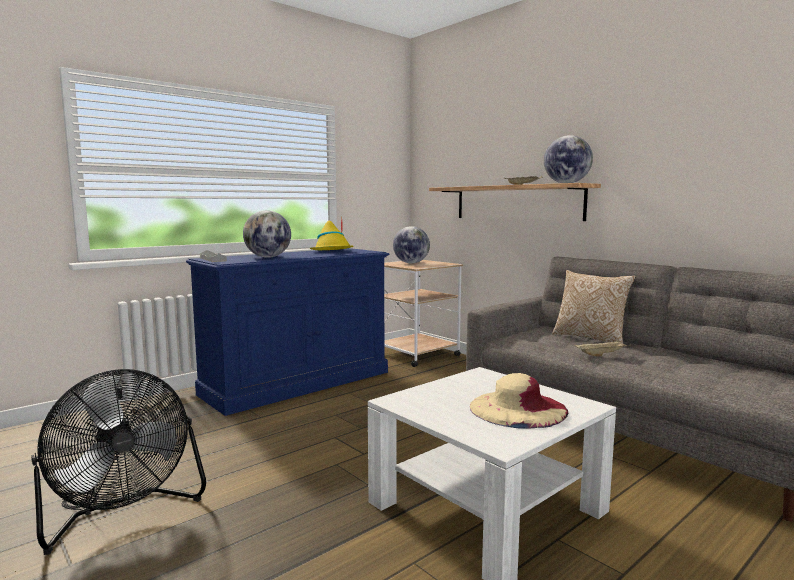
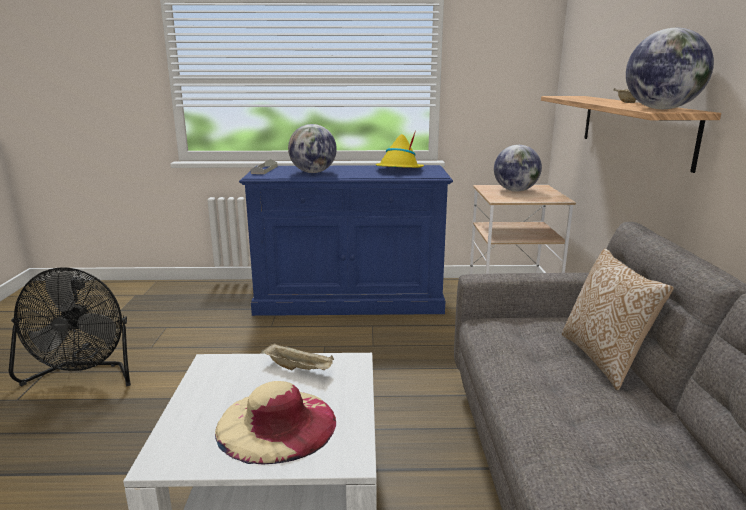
camera: 40 degrees right, 10 degrees up
(601, 355) = (546, 392): beige tray -> beige tray (299, 368)

